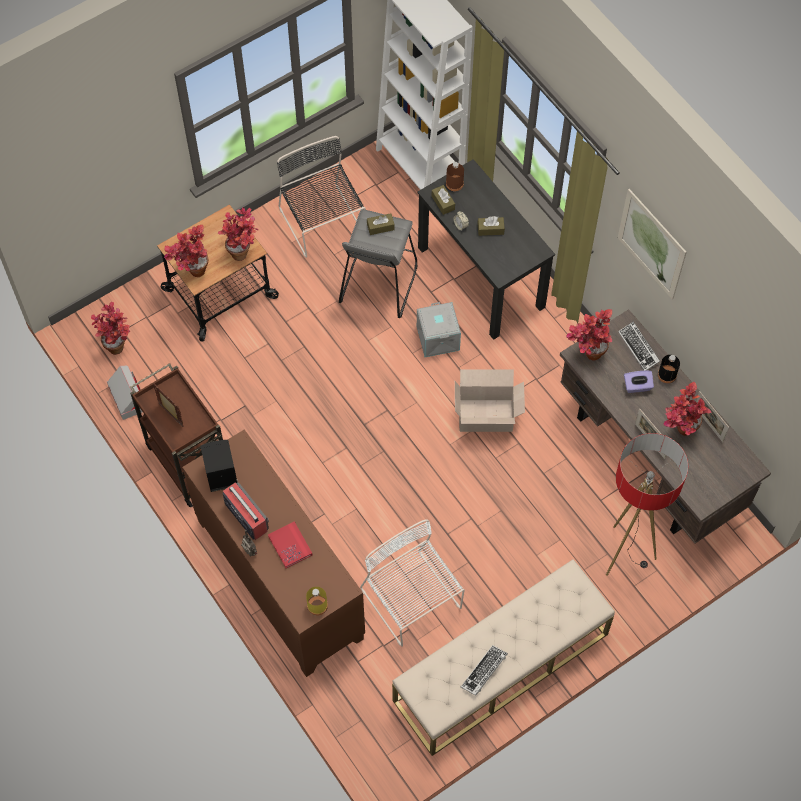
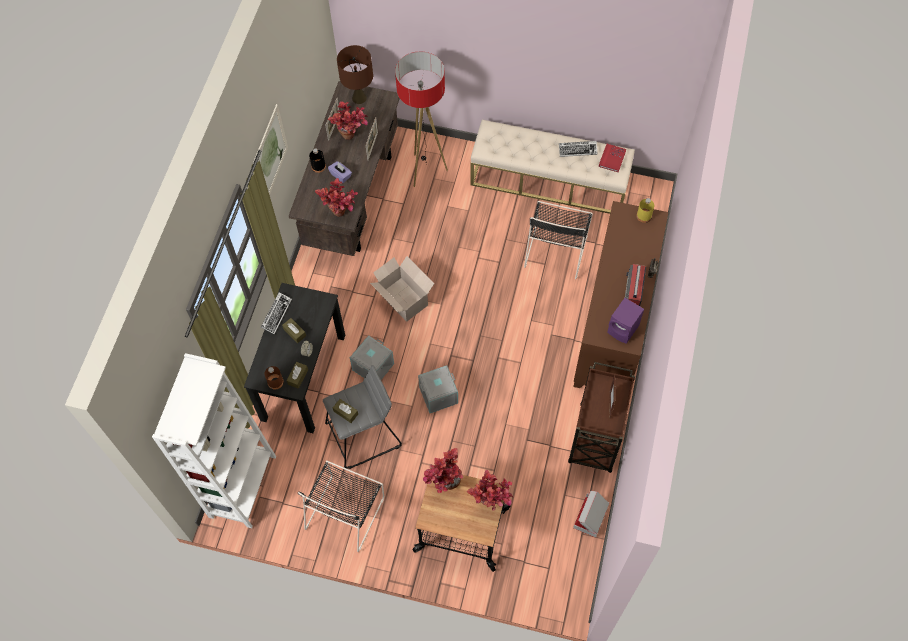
camera: 130 degrees left, 0 degrees up
(117, 343) = (561, 562): potted plant -> none
(220, 475) = (623, 330): black speaker -> purple speaker
(290, 545) = (625, 257): red book -> red book (612, 159)
(357, 368) = (438, 396): none -> grey storage box
(412, 601) = (556, 248): white chair -> black chair
(639, 348) = (312, 192): keyboard -> keyboard (276, 314)
(728, 475) = (359, 98): none -> brown table lamp

